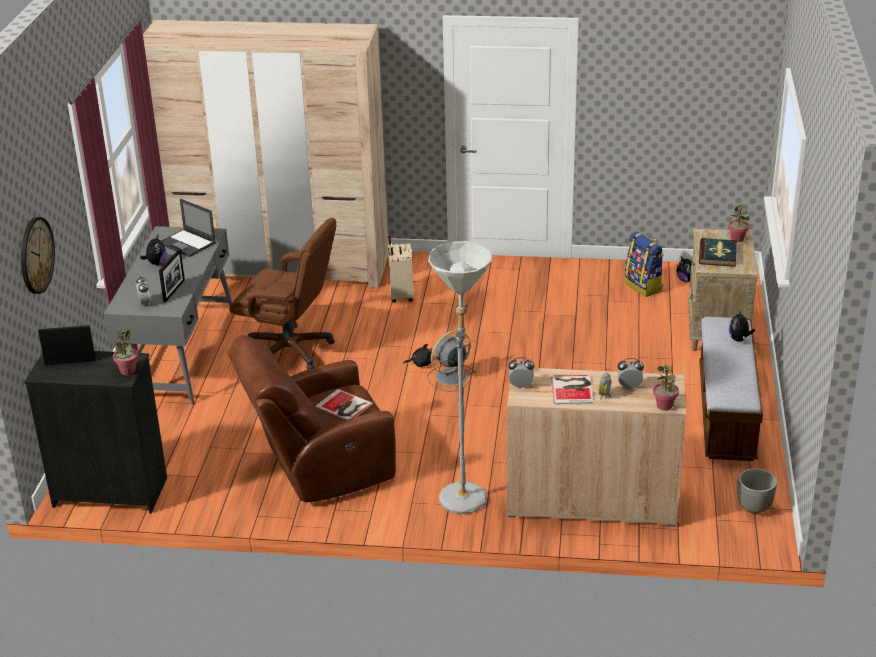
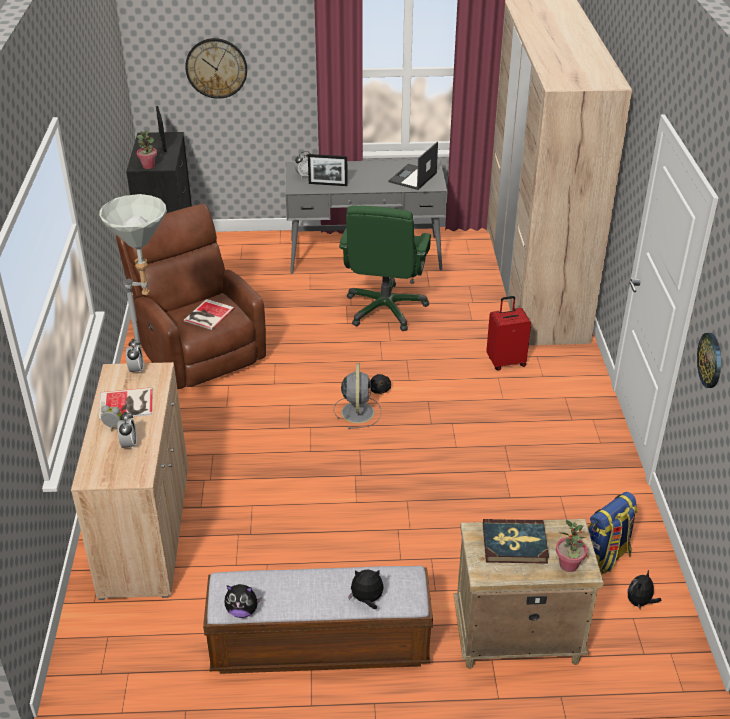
camera: 80 degrees right, 5 degrees up
(156, 263) = (373, 169): plush toy -> plush toy (242, 611)
(290, 350) = (385, 309): brown office chair -> green office chair
(400, 296) = (506, 361): beige suitcase -> red suitcase
(450, 377) = (357, 411): grey fan -> grey fan turned 45 degrees clockwise
(629, 111) = (710, 360): none -> wall clock
(664, 406) = (88, 472): potted plant -> none
(754, 508) = (126, 673): planter -> none

